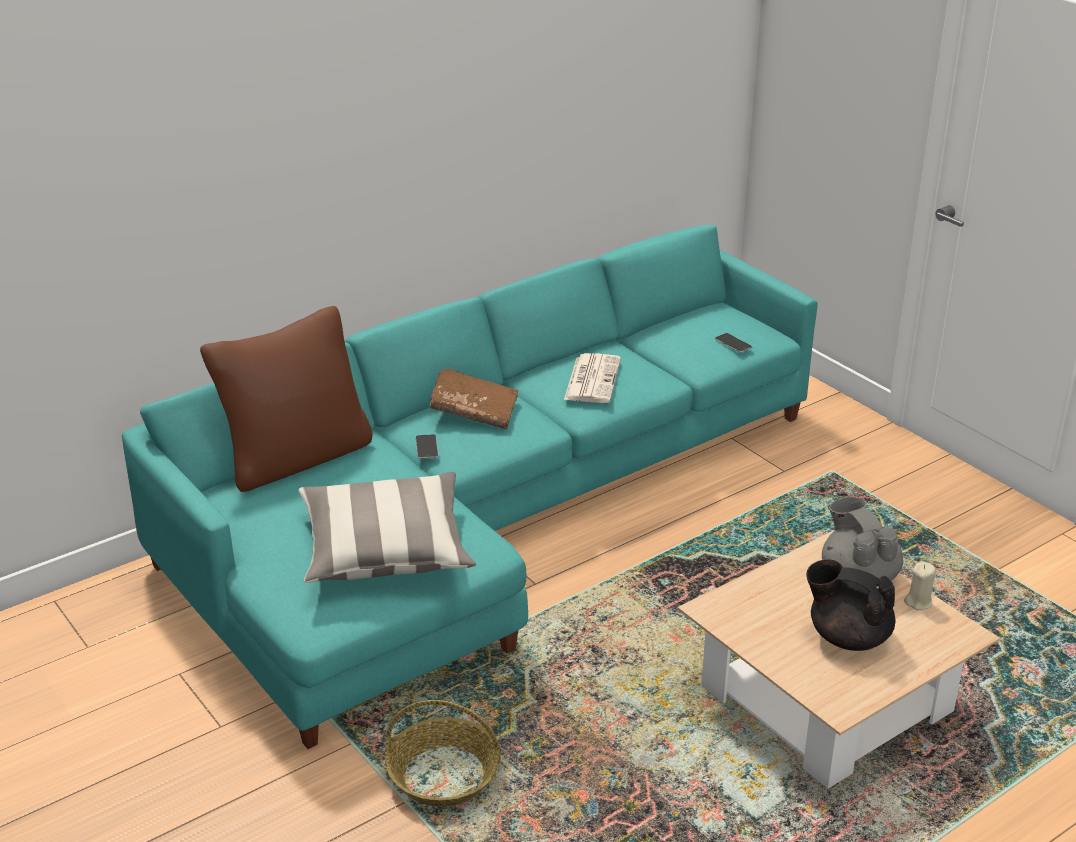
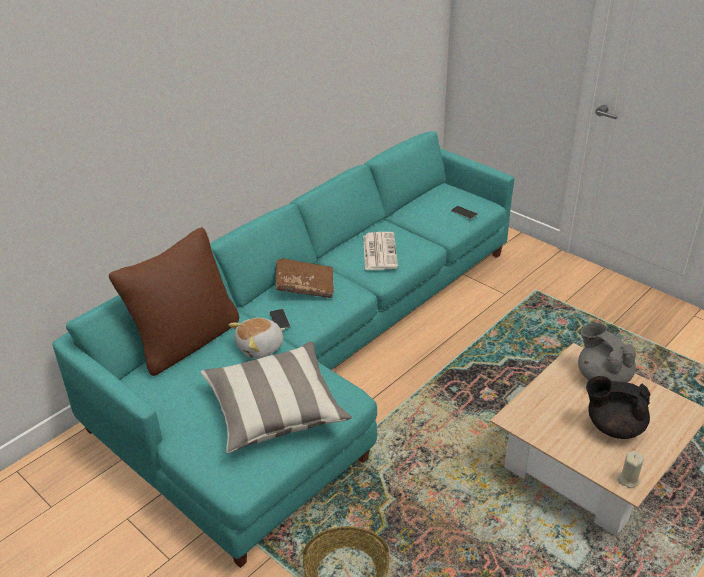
camera: 10 degrees left, 5 degrees up
(390, 477) = (261, 348): none -> plush toy
(918, 602) = (649, 391): beige candle -> beige candle (628, 479)

